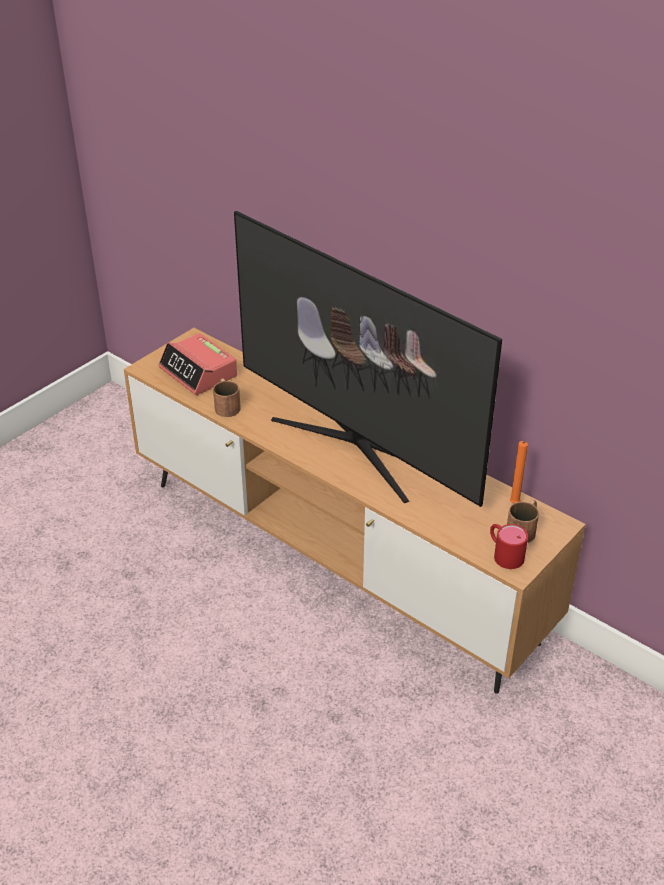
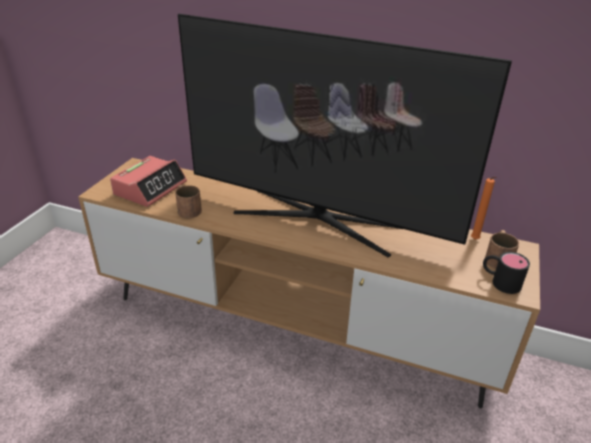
camera: 20 degrees left, 5 degrees down
(198, 372) = (150, 188): alarm clock -> alarm clock turned 90 degrees counterclockwise
(504, 553) = (500, 281): red mug -> black mug

